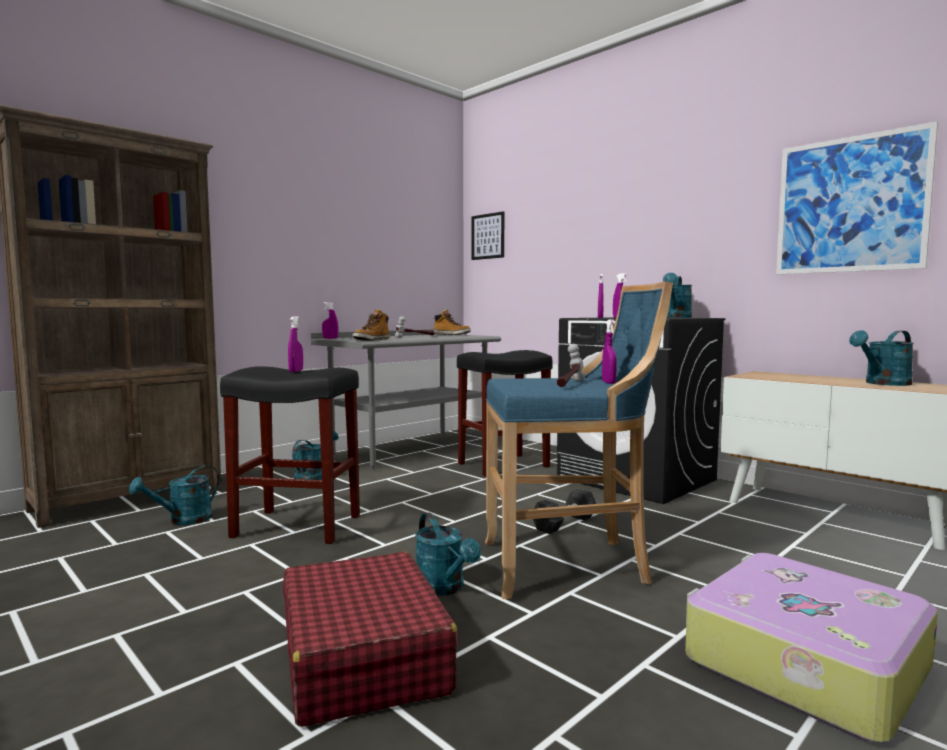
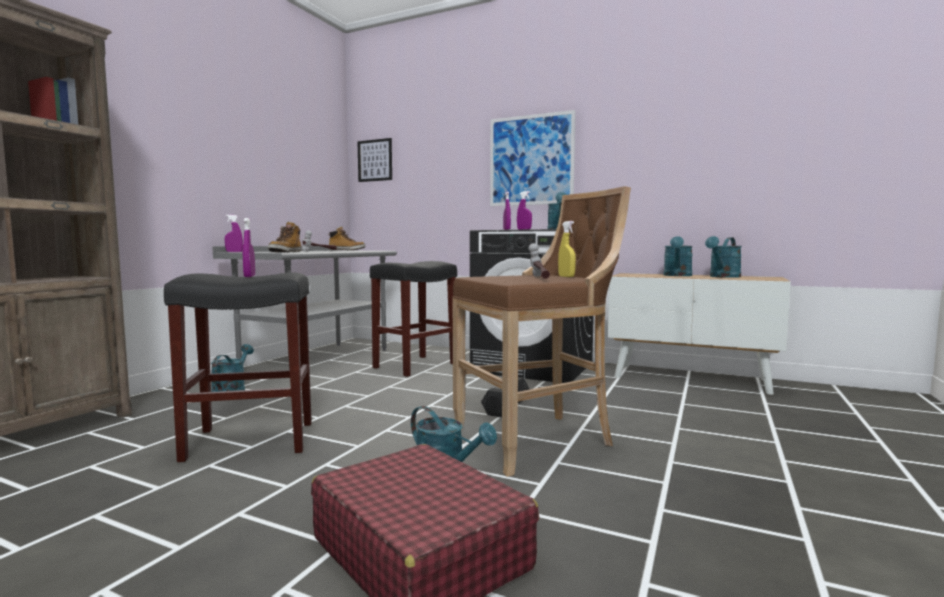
camera: 20 degrees left, 0 degrees up
(183, 520) = (104, 451): turquoise watering can -> turquoise watering can (677, 275)
(569, 565) = (538, 440): blue stool -> brown stool
(608, 383) = (566, 276): purple spray bottle -> yellow spray bottle
(802, 663) = (762, 486): suitcase -> none
(850, 205) = (689, 143): picture -> picture (531, 160)

